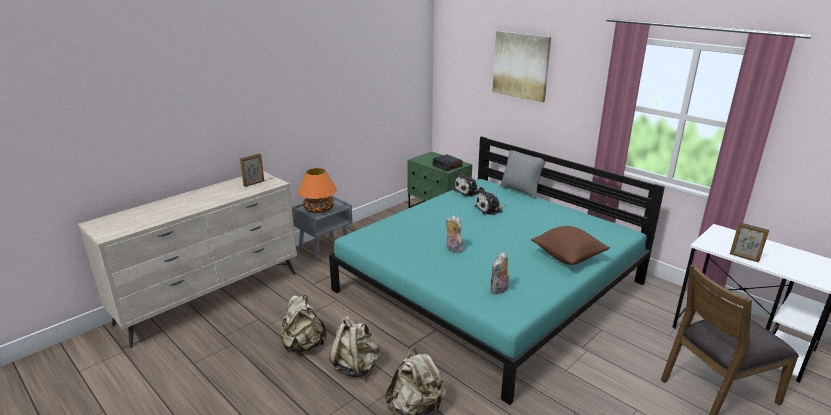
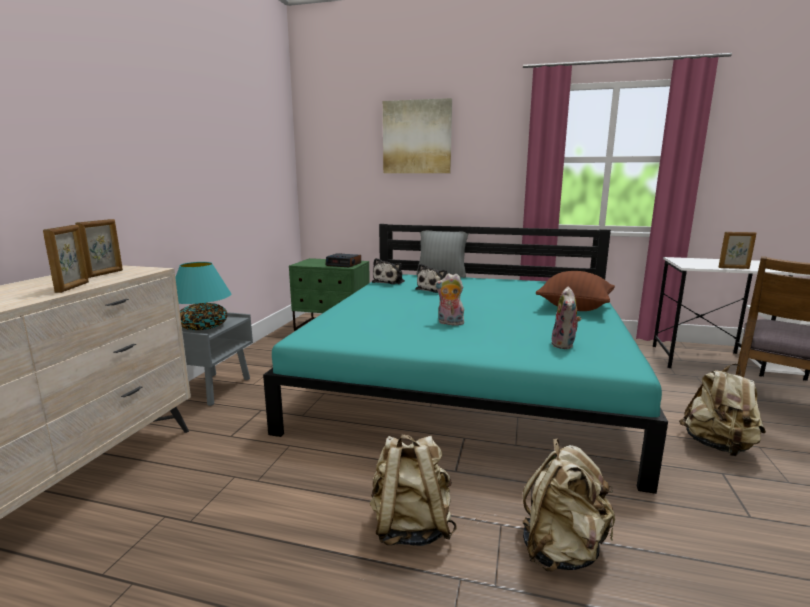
camera: 30 degrees left, 10 degrees down
(232, 196) = (73, 287): none -> picture frame
(303, 345) = (289, 529): beige backpack -> beige backpack (718, 446)
(319, 209) = (203, 327): orange table lamp -> turquoise table lamp

